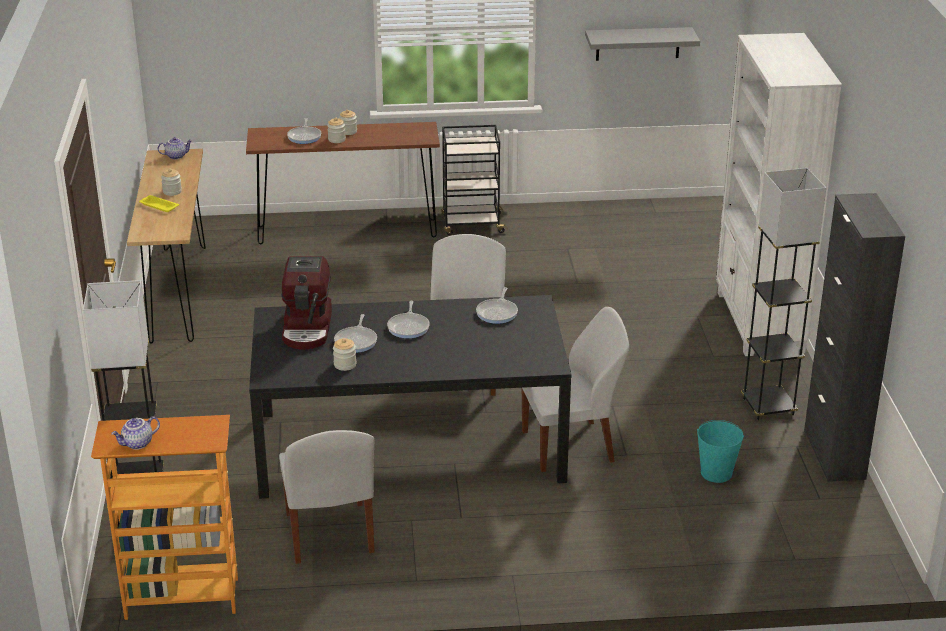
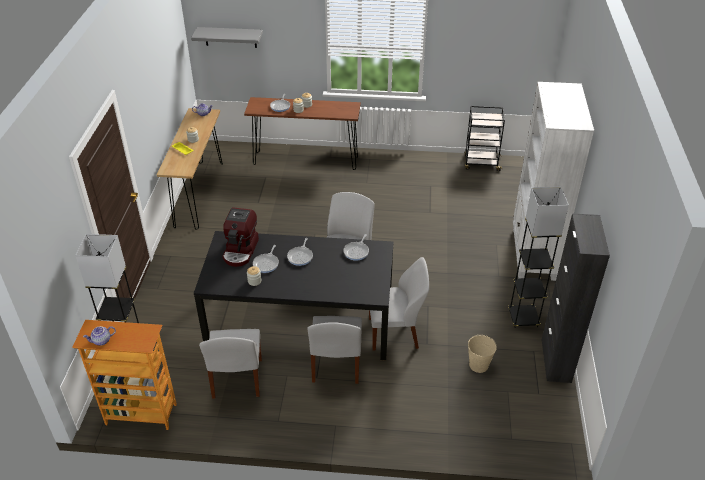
camera: 10 degrees right, 10 degrees up
(471, 224) = (378, 163): black cart -> black cart (481, 163)
(488, 499) = (336, 366): none -> white chair
(638, 43) = (487, 64): grey shelf -> grey shelf (230, 37)
(716, 473) = (478, 365): turquoise bucket -> beige bucket

